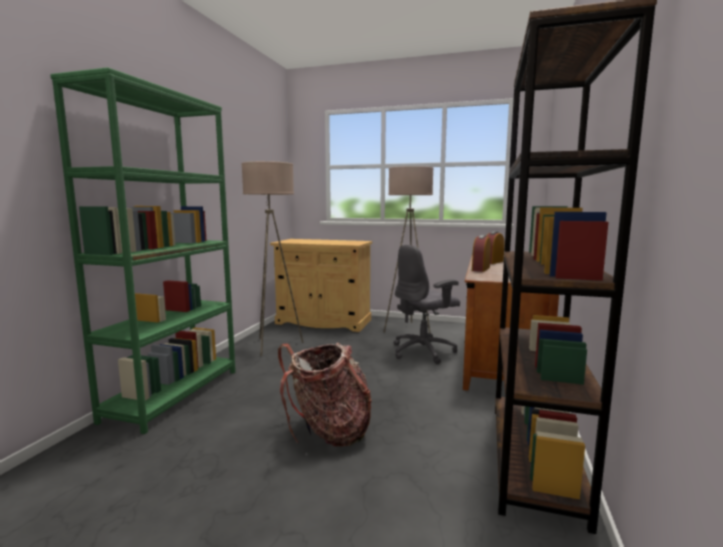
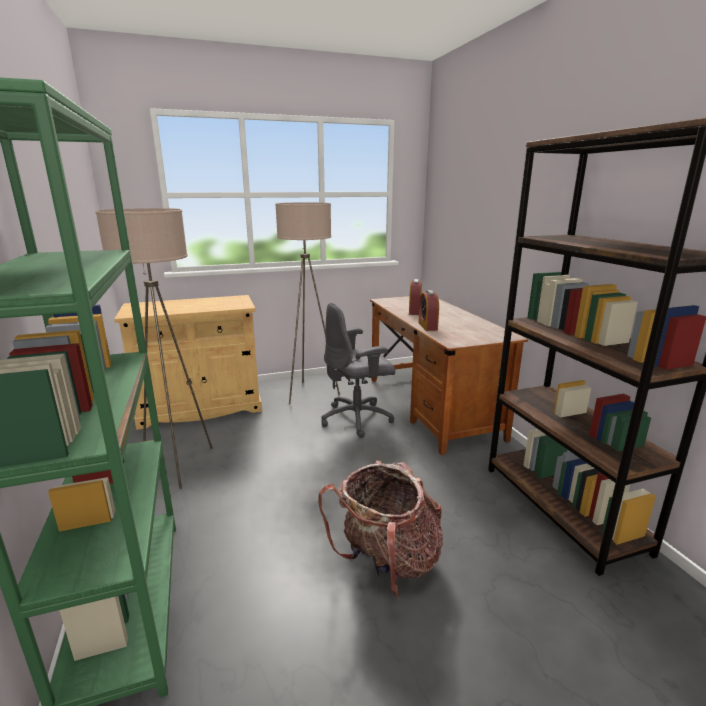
camera: 35 degrees left, 10 degrees up
(424, 352) = (358, 419): grey office chair -> grey office chair turned 45 degrees clockwise

